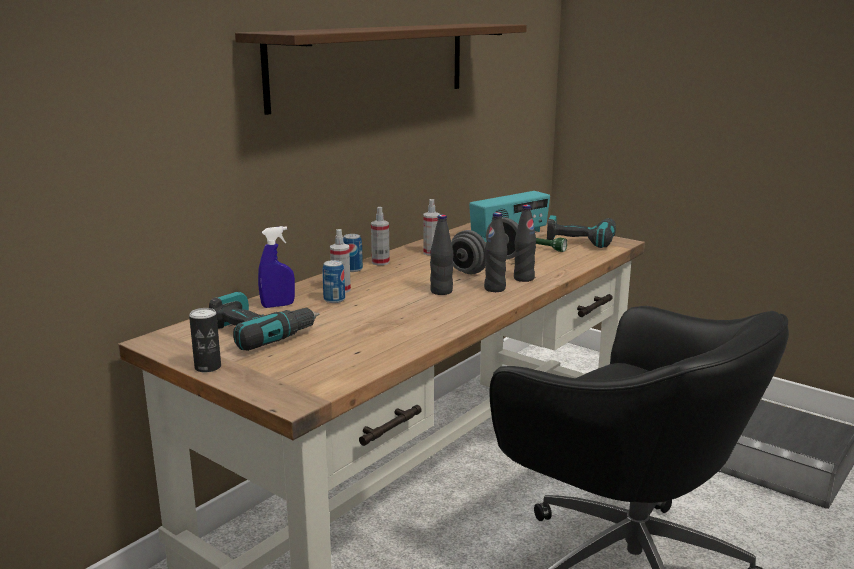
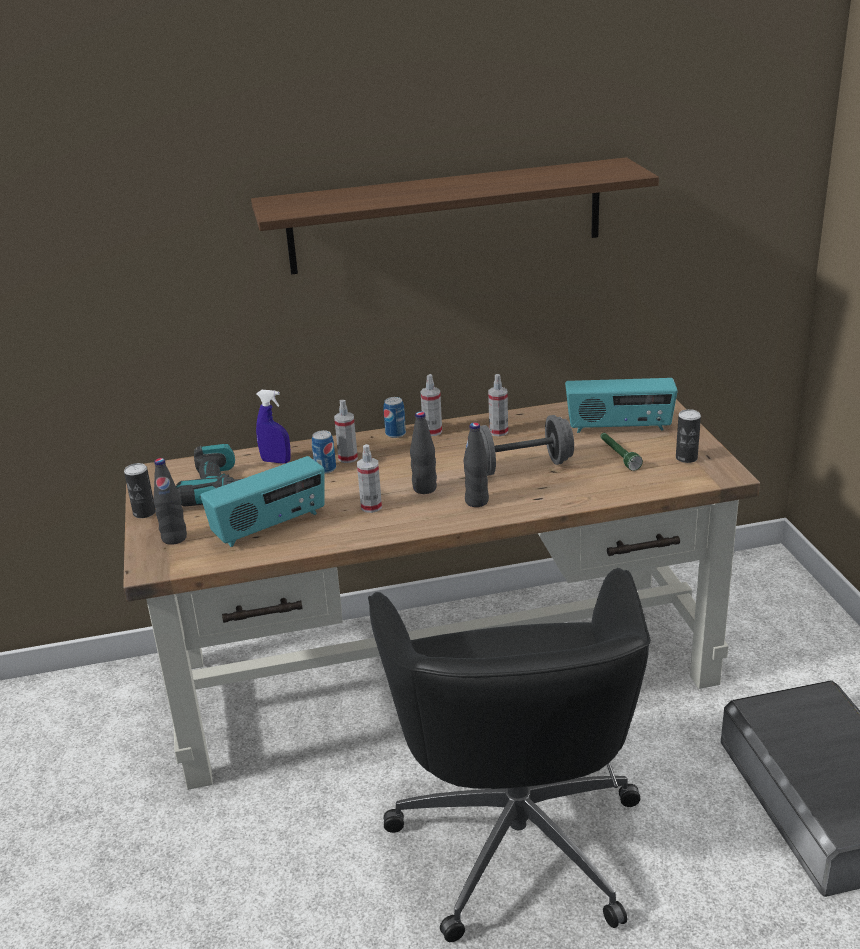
camera: 40 degrees right, 10 degrees up
(357, 343) = (270, 526): none -> radio
(421, 310) = (371, 507): none -> spray bottle
(523, 278) = (526, 497): black bottle -> black bottle (174, 538)
(581, 240) = (686, 458): power drill -> can

